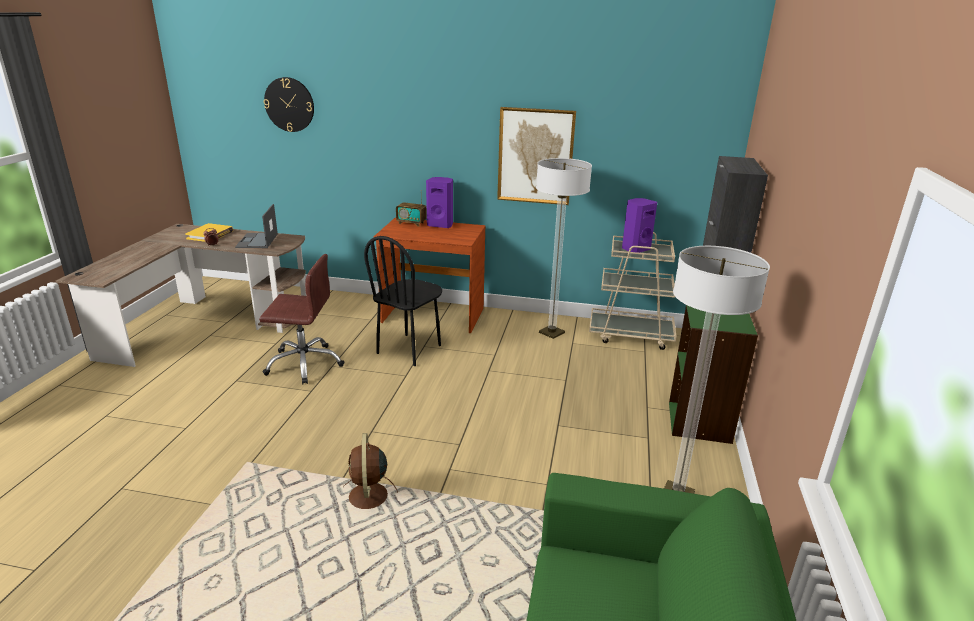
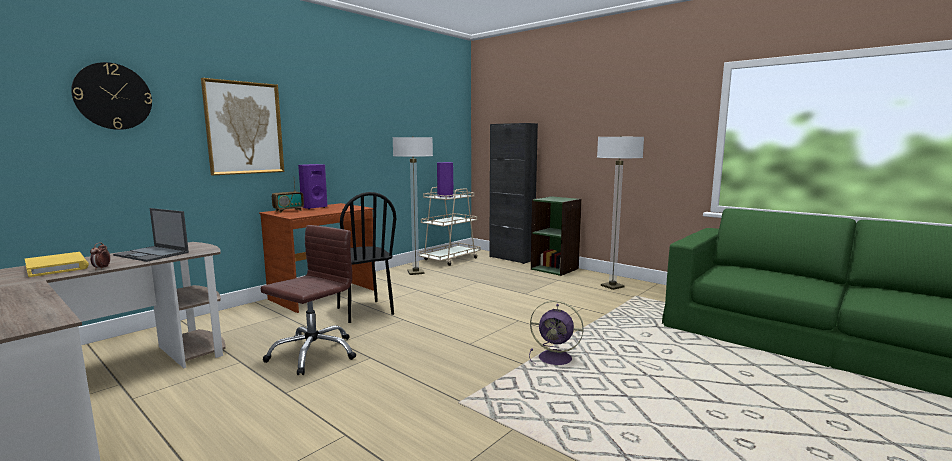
camera: 60 degrees left, 15 degrees down
(368, 497) = (557, 358): brown fan -> purple fan
(535, 156) = (369, 141): picture -> picture (244, 128)

